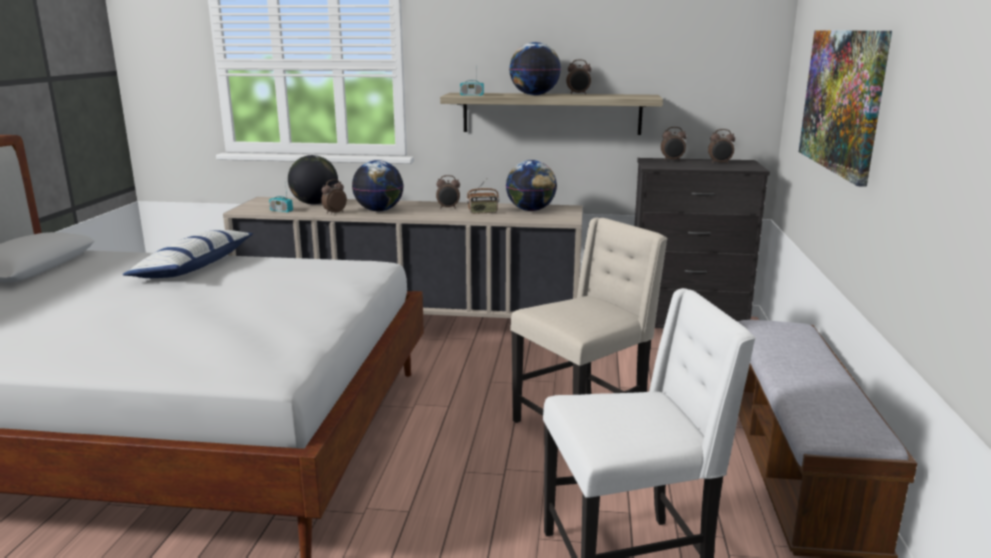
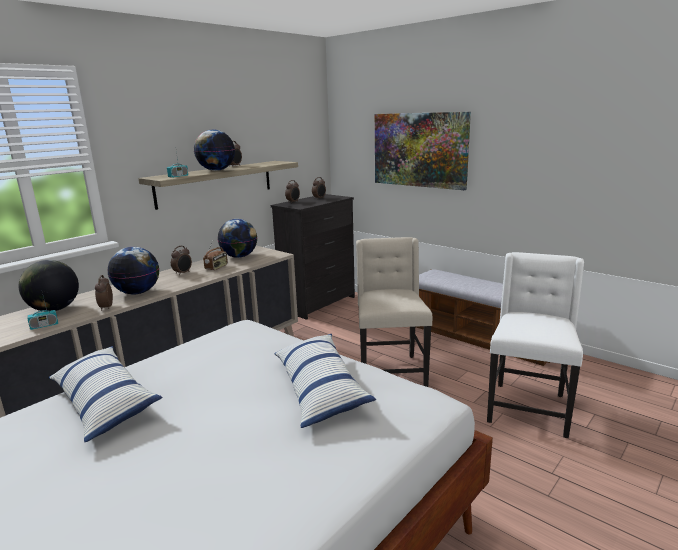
camera: 55 degrees left, 0 degrees up
(264, 322) = (319, 389): none -> pillow

